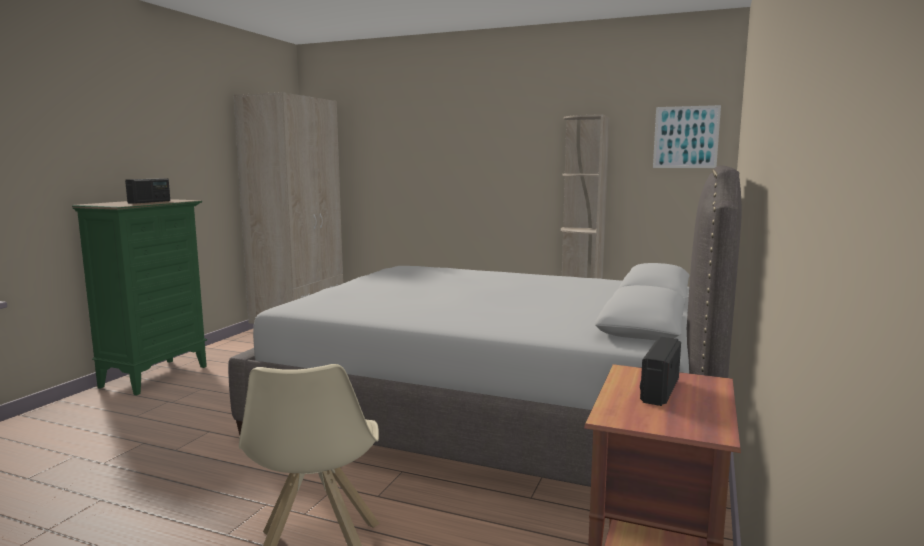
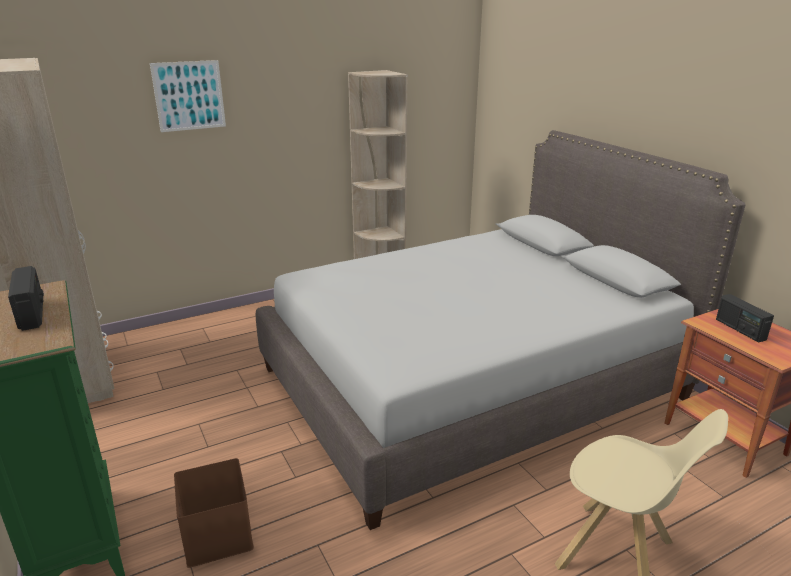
camera: 50 degrees left, 15 degrees up
(193, 402) = (219, 535): none -> brown storage box
(686, 137) = (443, 85): picture -> picture (189, 96)

